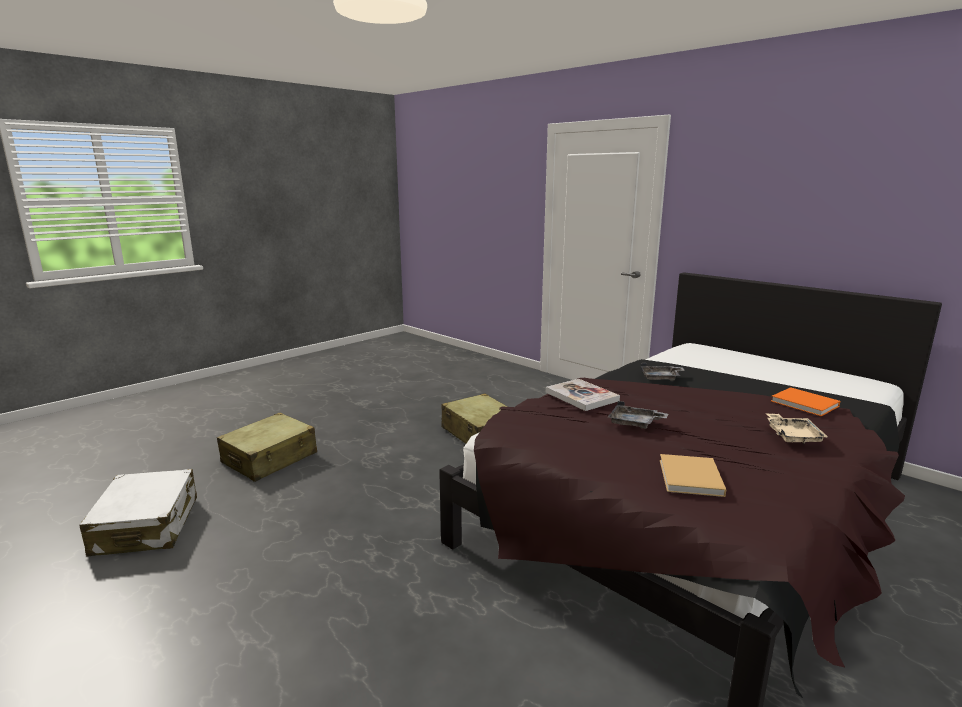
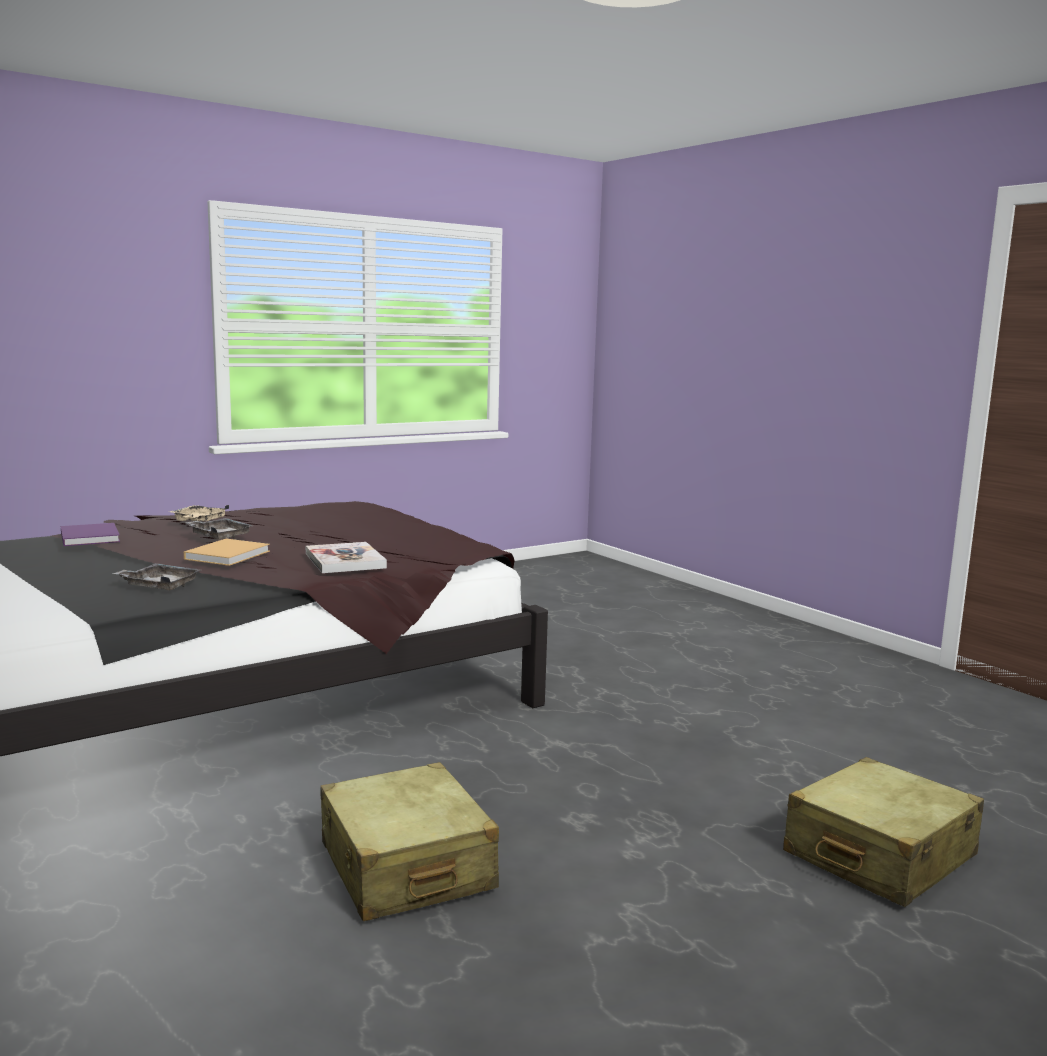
camera: 170 degrees left, 5 degrees down
(147, 526) = (950, 760): white suitcase -> none
(634, 423) = (331, 538): grey tray -> grey tray (219, 536)
(690, 478) = (353, 515): beige book -> beige book (229, 554)
(806, 404) = (89, 537): orange book -> purple book

